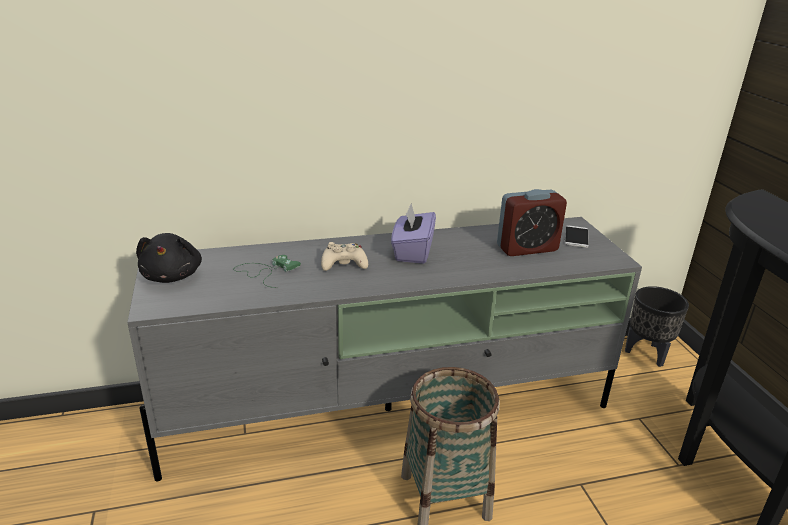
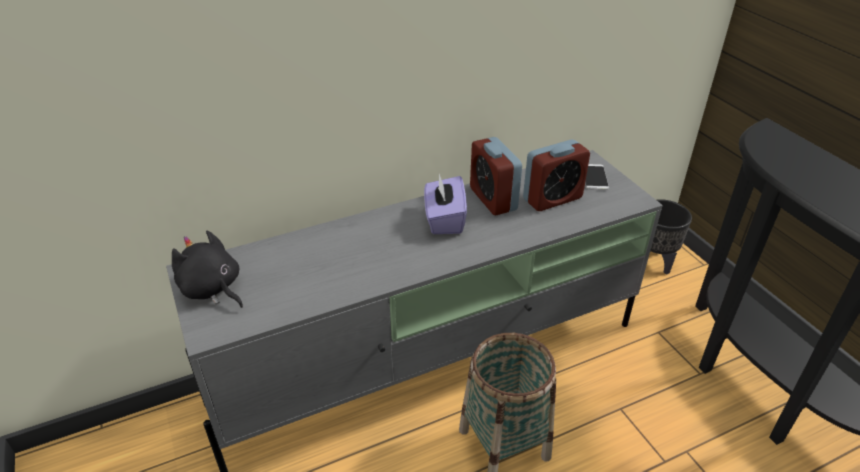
camera: 10 degrees left, 10 degrees up
(173, 276) = (212, 289): black plush toy -> black plush toy turned 150 degrees clockwise
(266, 272) = (307, 268): green game controller -> none
(344, 264) = (382, 246): beige game controller -> none
(466, 242) = (493, 199): none -> alarm clock

